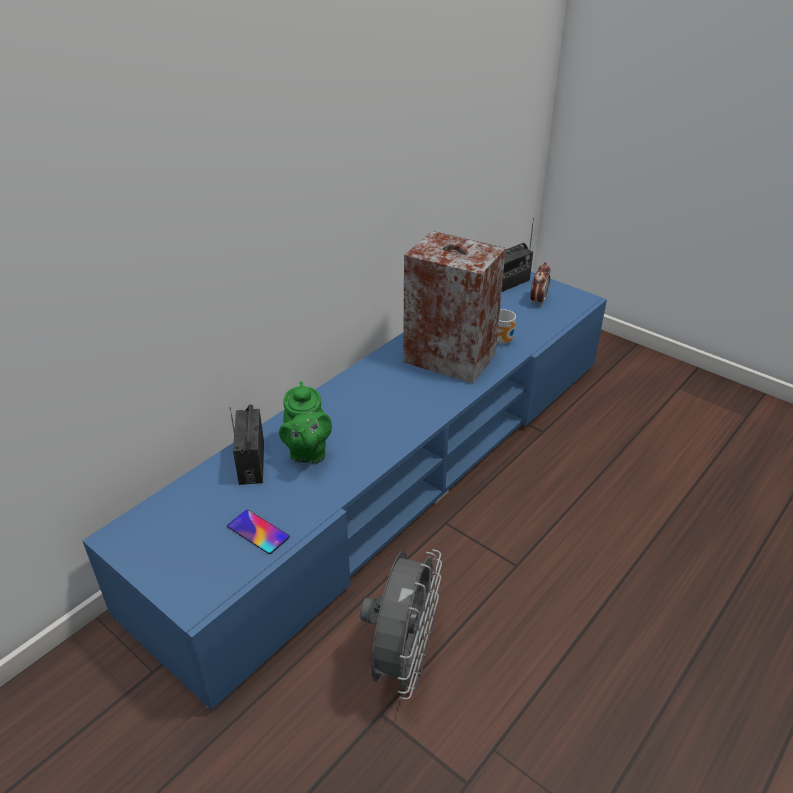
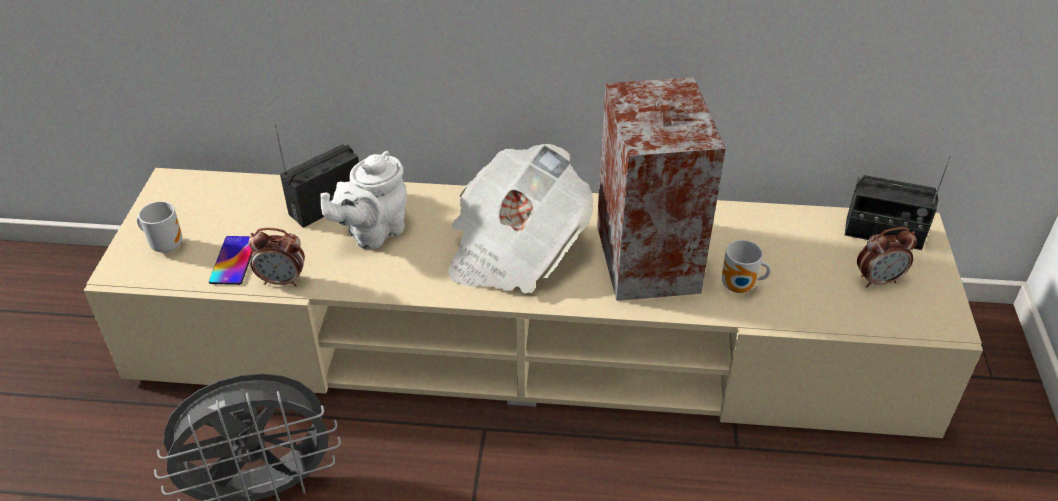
camera: 55 degrees right, 5 degrees up
(194, 565) = (166, 245): none -> mug
(307, 452) = (372, 233): green teapot -> white teapot
(309, 513) = (282, 280): none -> alarm clock
(391, 401) = (514, 250): none -> newspaper
(397, 470) = (531, 344): blue tv stand -> beige tv stand

